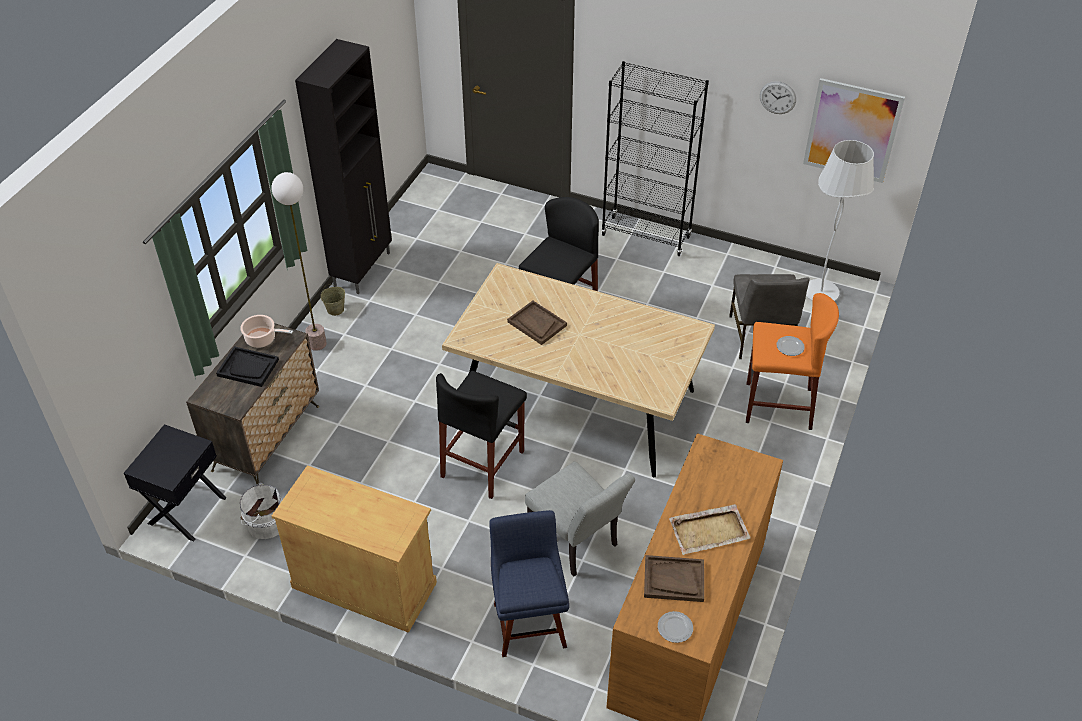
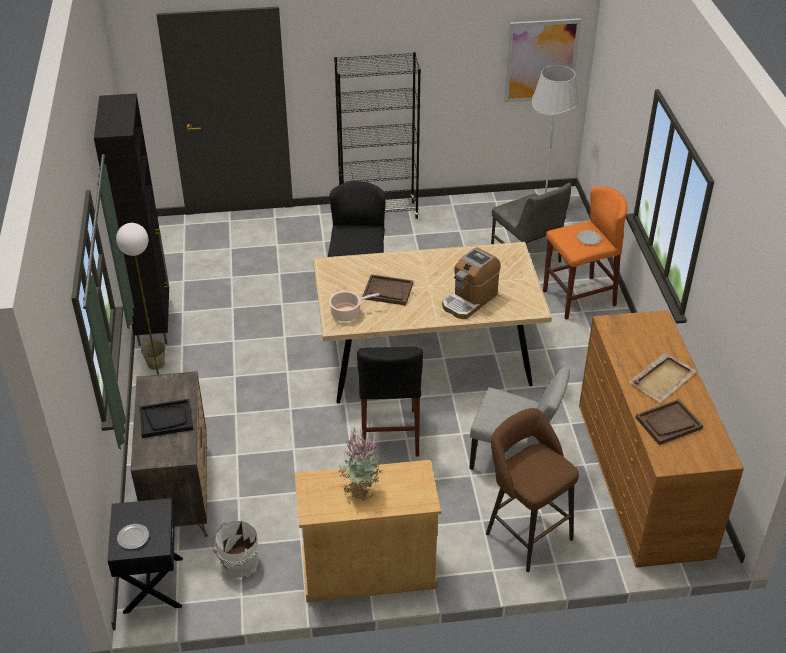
camera: 30 degrees left, 5 degrees down
(262, 339) = (159, 391): cooking pot -> cooking pot (347, 313)
(346, 508) = (360, 490): none -> potted plant
(529, 621) = (525, 533): blue chair -> brown stool
(606, 365) = (469, 300): none -> coffee machine
(675, 628) = (699, 456): plate -> plate (133, 538)
(777, 97) = (475, 50): wall clock -> none

